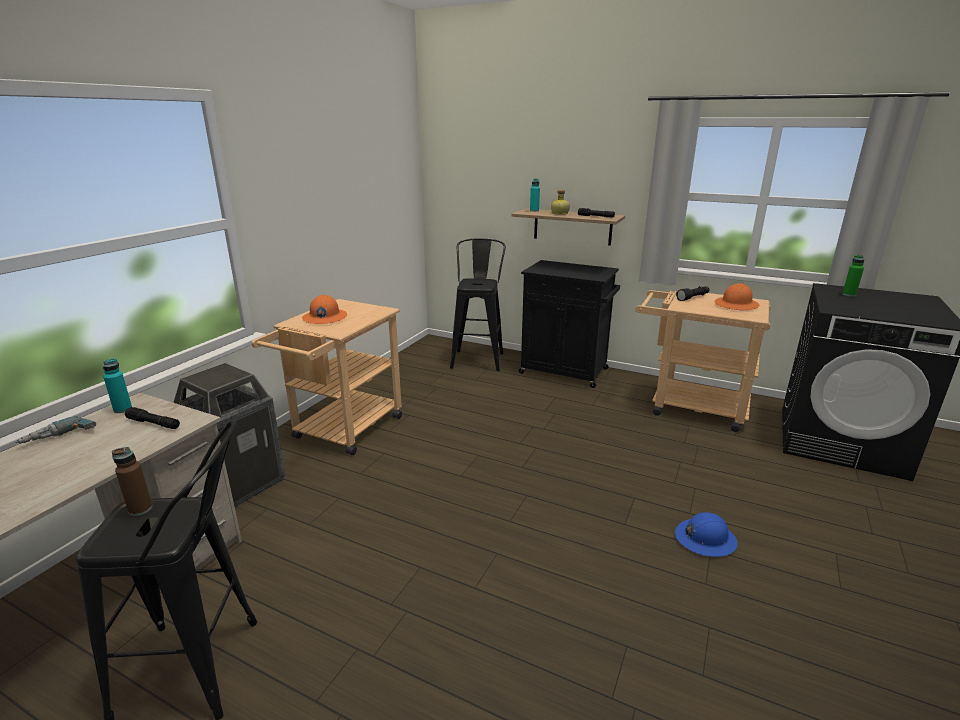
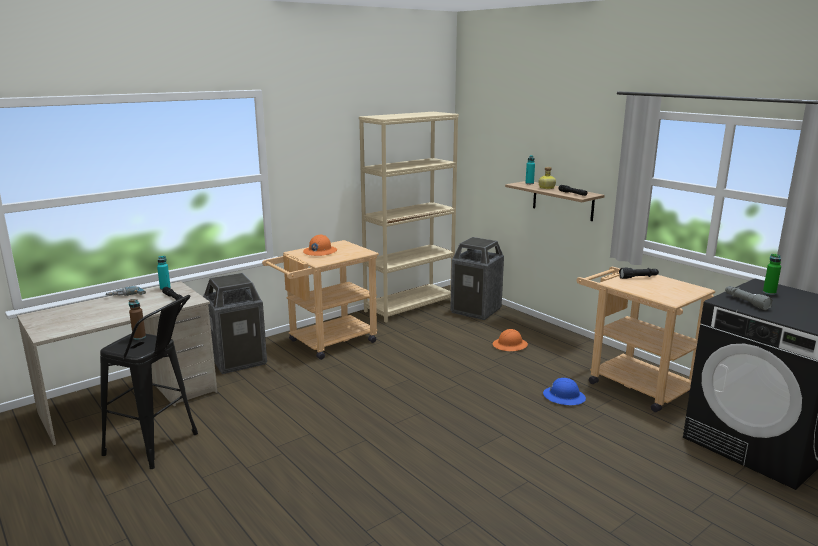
camera: 25 degrees right, 5 degrees down
(405, 366) = (409, 306): none -> beige bookcase
(478, 358) = (476, 310): black stool -> trash can
(565, 371) = (544, 334): black cabinet -> none
(705, 539) = (531, 473): blue hard hat -> blue hard hat (564, 397)
(736, 305) = (670, 289): orange hard hat -> orange hard hat (510, 345)
(851, 307) = (745, 302): none -> grey flashlight

